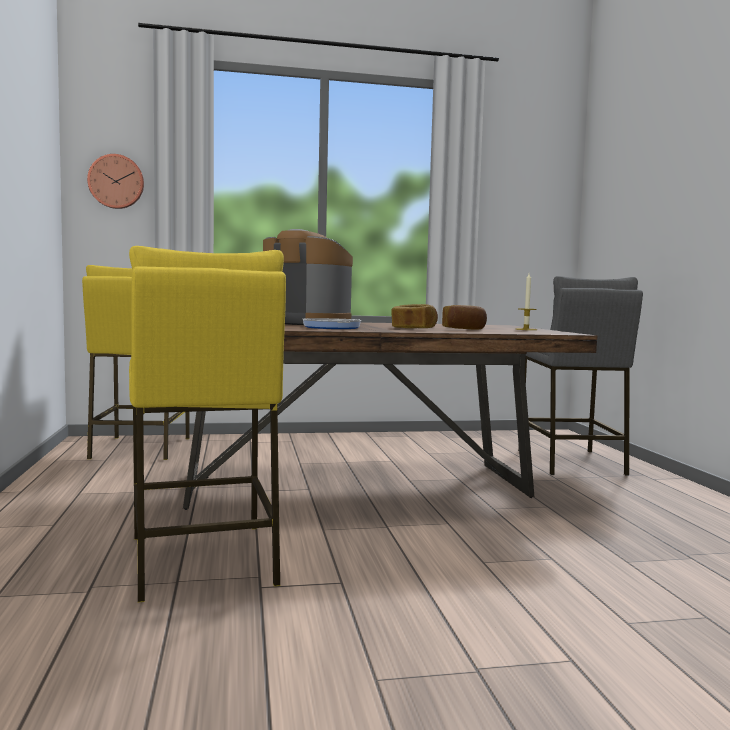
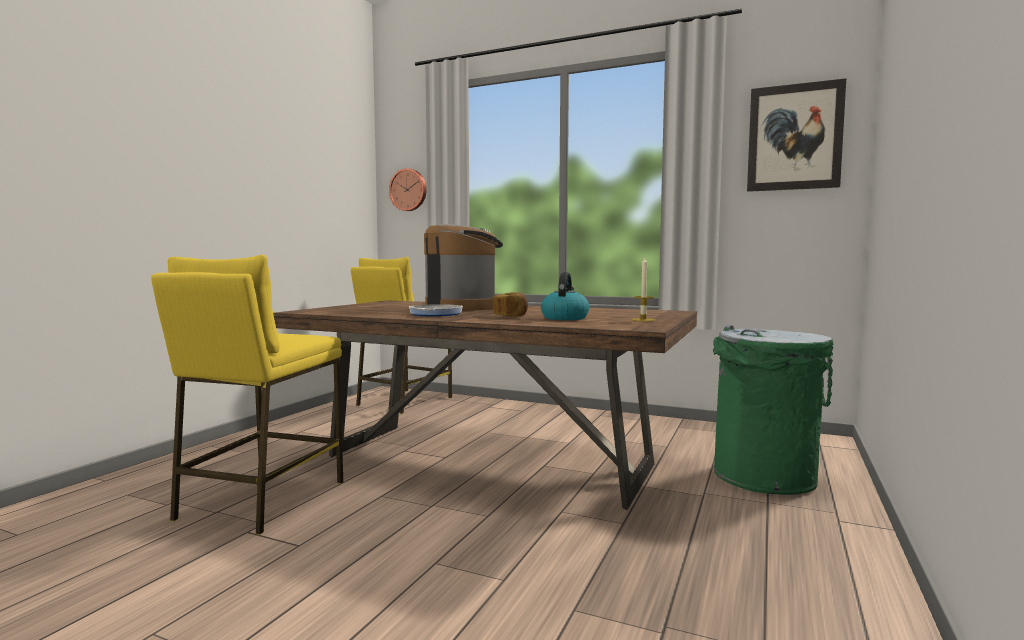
camera: 35 degrees right, 0 degrees up
(464, 329) = (564, 318): bread -> kettle
(530, 178) = (794, 137): none -> picture
(570, 462) = (765, 478): grey stool -> green trash can

